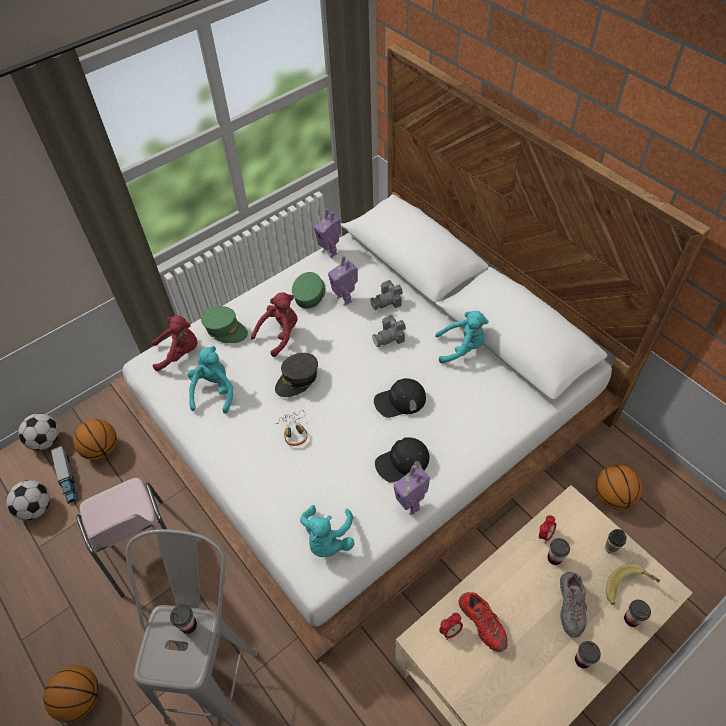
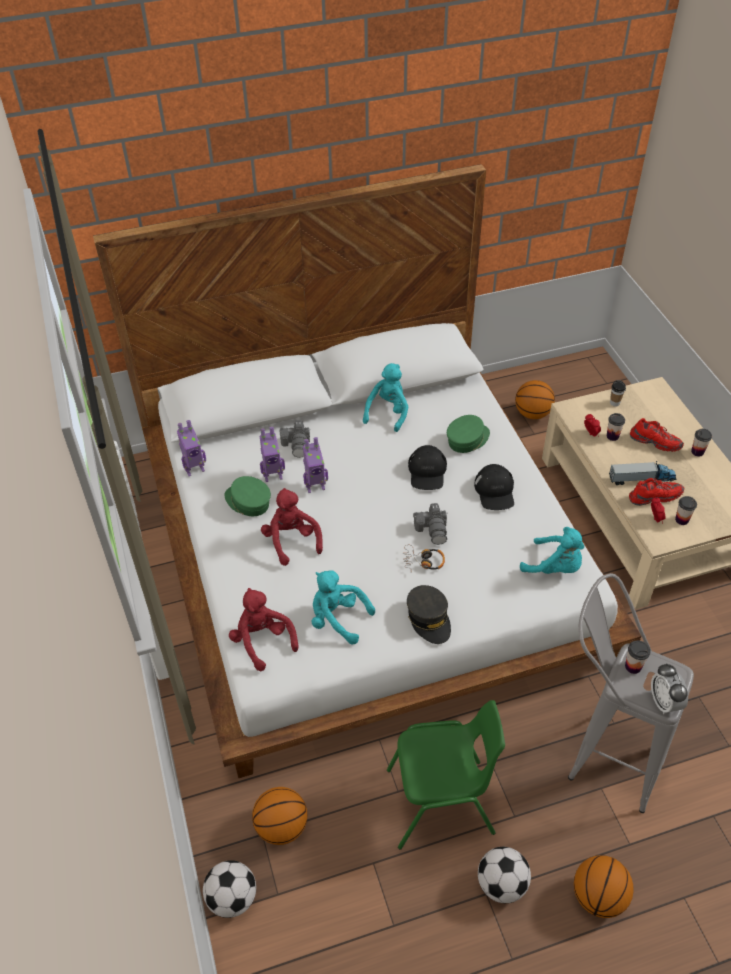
camera: 70 degrees left, 5 degrees down
(36, 508) = (335, 922): football -> football (501, 884)
(67, 478) = (306, 876): toy truck -> toy truck (641, 479)
(141, 549) = (441, 803): pink chair -> green chair
(152, 664) = (664, 702): none -> alarm clock
(180, 353) = (262, 641): red plush toy -> red plush toy turned 45 degrees counterclockwise
(225, 330) = (256, 587): green cap -> green cap (467, 439)
(297, 379) = (361, 541): grey cap -> grey cap (429, 619)
(390, 337) = (345, 457): camera -> camera (433, 529)
(410, 504) = (540, 500): toy robot -> toy robot (315, 486)
(570, 606) = (655, 442): grey shoe -> red shoe
(628, 589) = (650, 407): banana -> none
(631, 619) = (673, 414): cup -> cup (681, 520)

